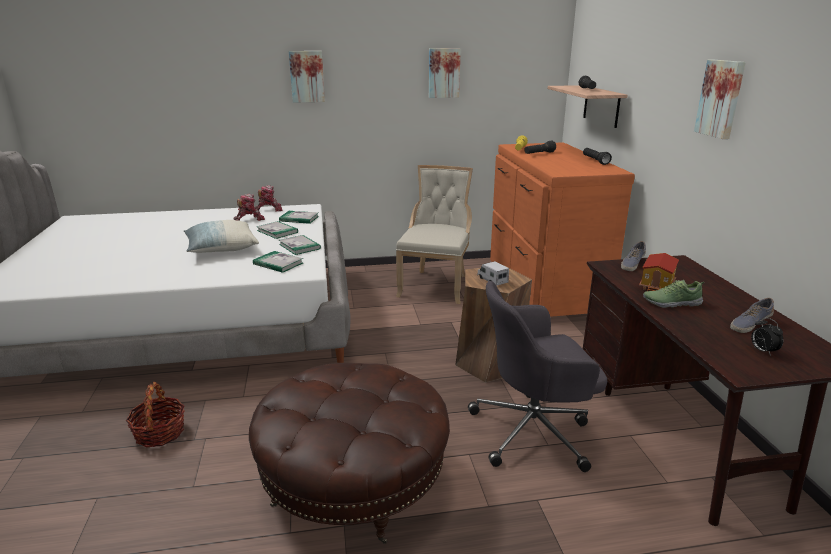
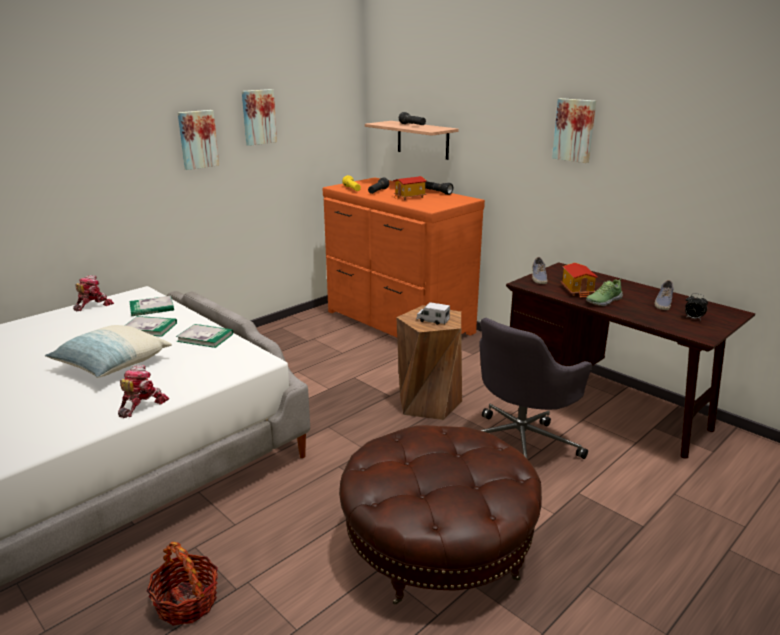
camera: 35 degrees left, 0 degrees up
(249, 219) = (87, 322): toy robot -> toy robot (141, 405)
(278, 263) = (212, 362): book -> none
(307, 76) = (111, 133): picture -> picture (197, 139)
(436, 285) = (299, 347): beige chair -> none
(559, 162) = (409, 197): none -> toy house

